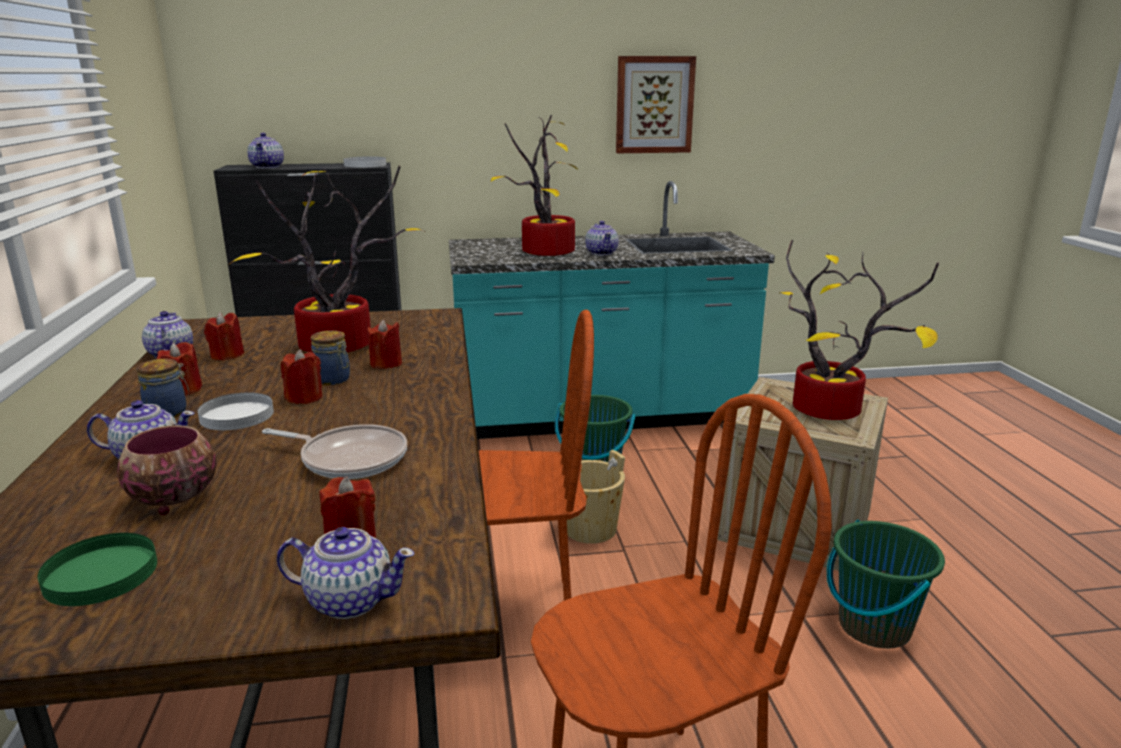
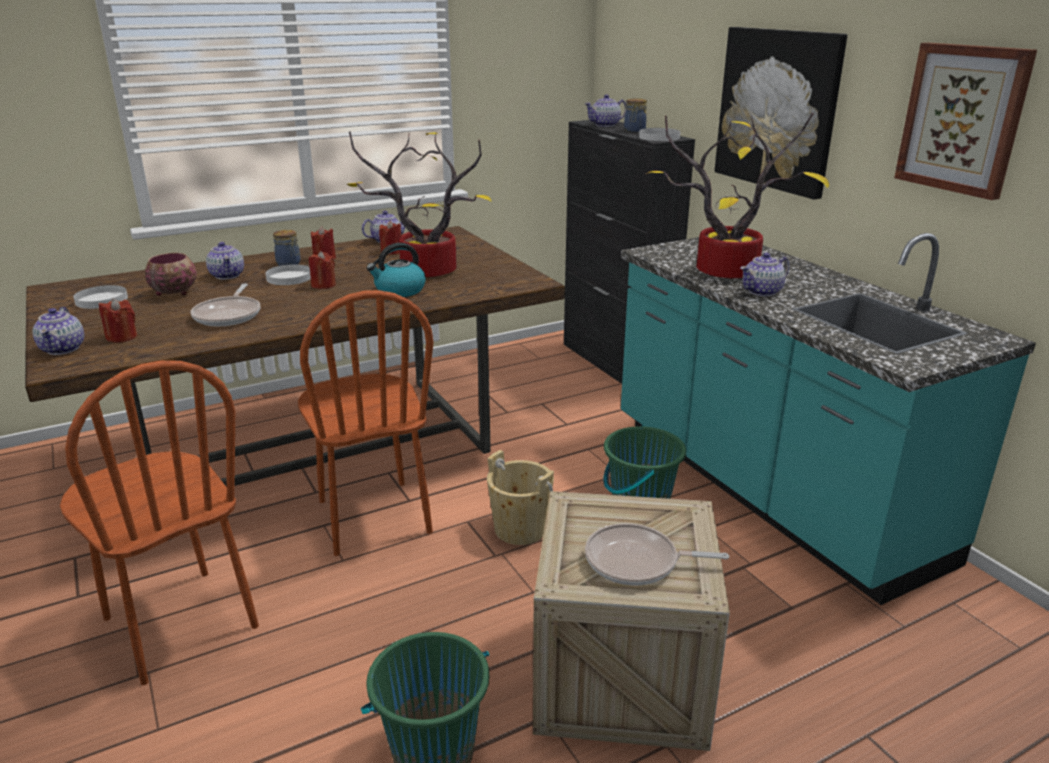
camera: 70 degrees right, 5 degrees up
(100, 573) = (102, 300): green plate -> white plate
(333, 380) = (359, 284): jar -> jar (634, 131)
(386, 364) = (399, 291): red candle -> kettle
(486, 121) = (778, 110): none -> picture
(832, 410) = (637, 562): potted plant -> frying pan

